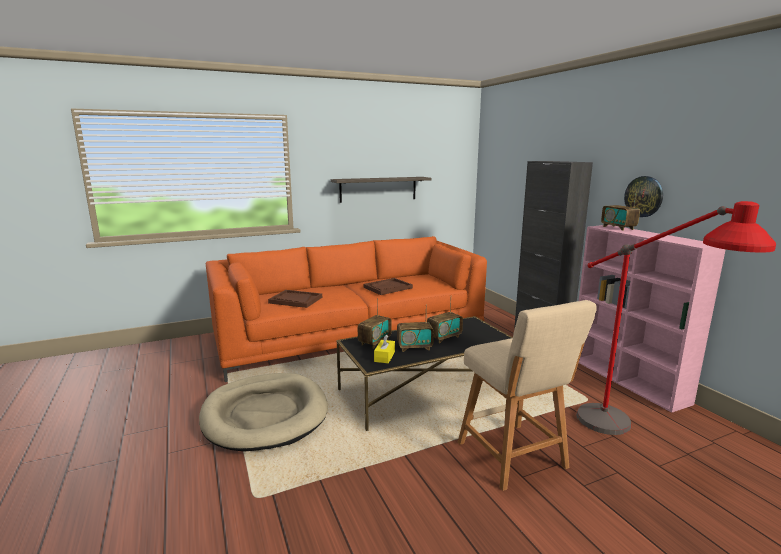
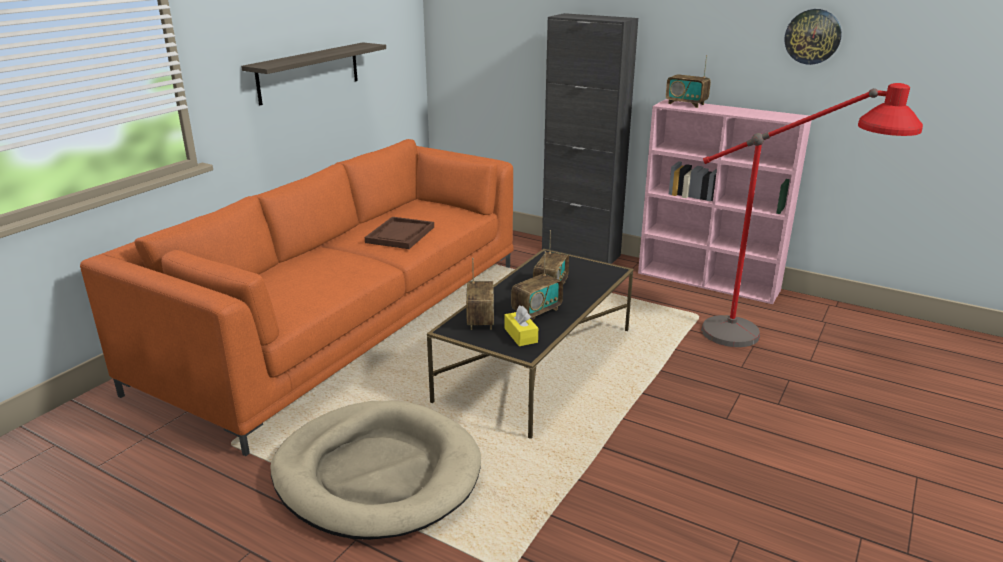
camera: 35 degrees left, 10 degrees up
(295, 300) = (297, 290): brown tray -> none
(514, 458) = (701, 403): beige stool -> none
(644, 196) = (711, 62): wall clock -> wall clock (812, 36)

